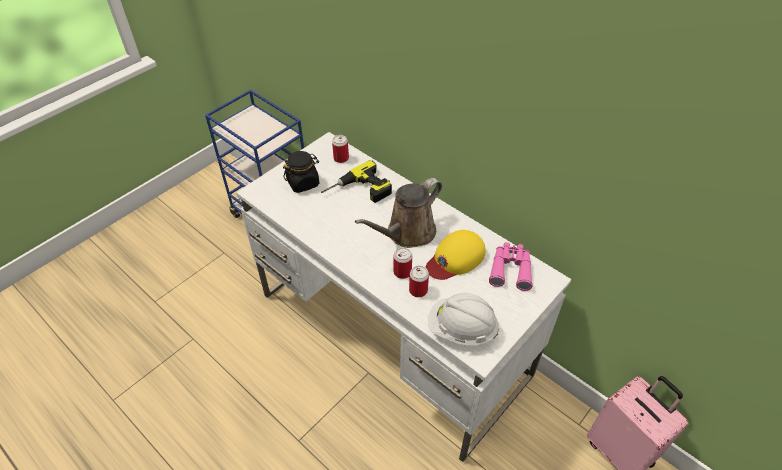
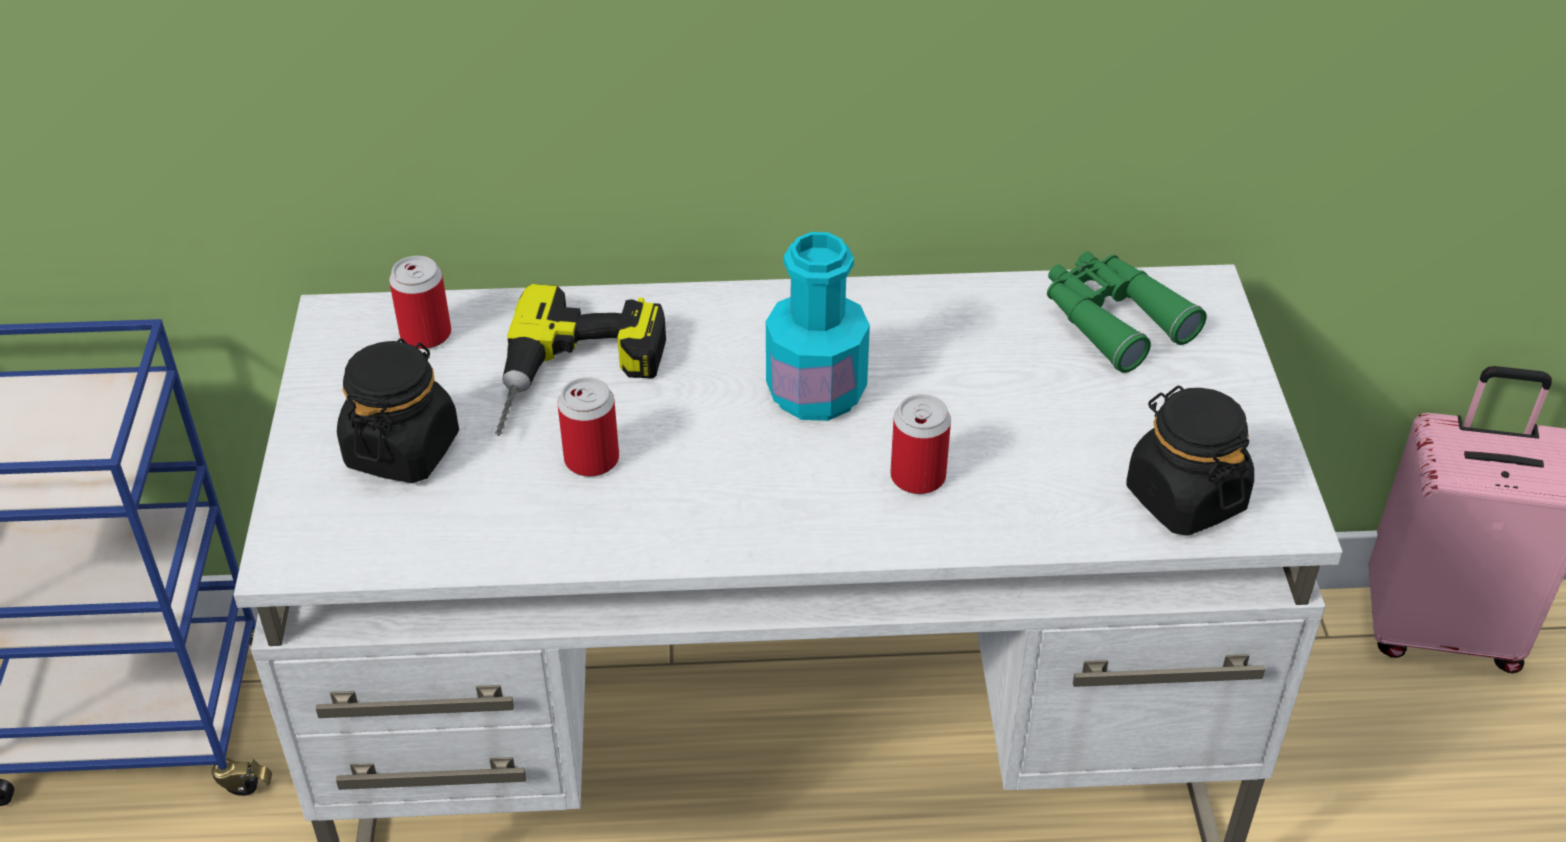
camera: 45 degrees left, 5 degrees down
(407, 233) = (816, 392): brown watering can -> turquoise bottle
(418, 290) = (1001, 488): can -> can (591, 459)
(455, 258) = (984, 373): yellow cap -> none
(461, 329) = (1184, 498): white hard hat -> black jar
(510, 269) = (1112, 320): pink binoculars -> green binoculars

